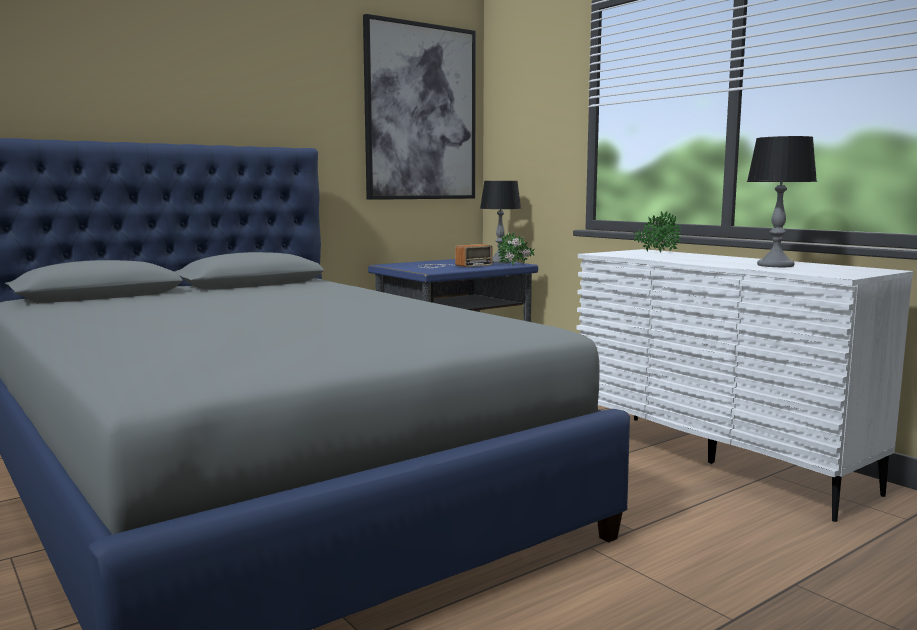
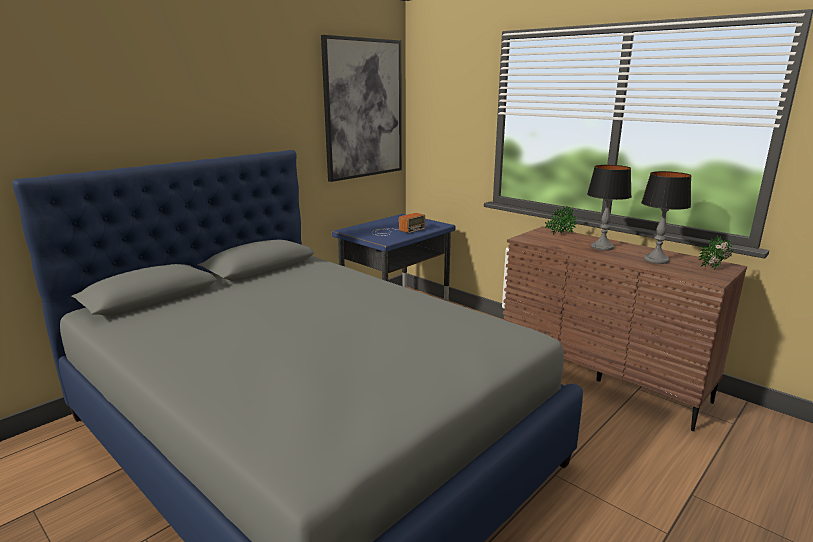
camera: 10 degrees left, 10 degrees up
(499, 262) = (425, 221): table lamp -> table lamp (602, 247)
(516, 265) = (441, 227): potted plant -> potted plant (715, 268)
(716, 462) = (601, 379): white dresser -> brown dresser

